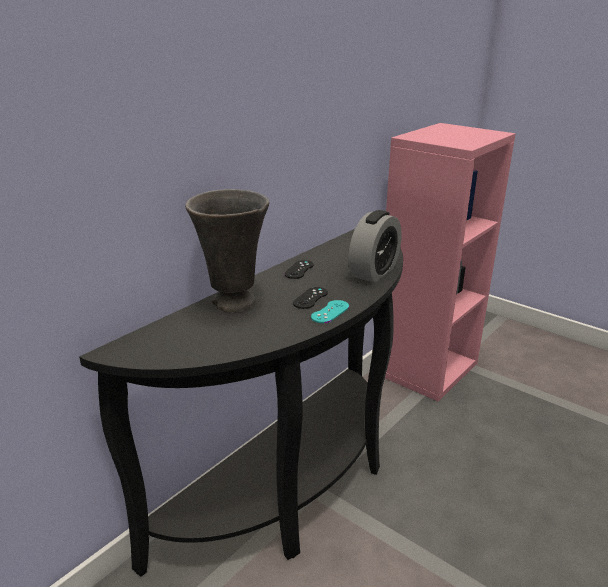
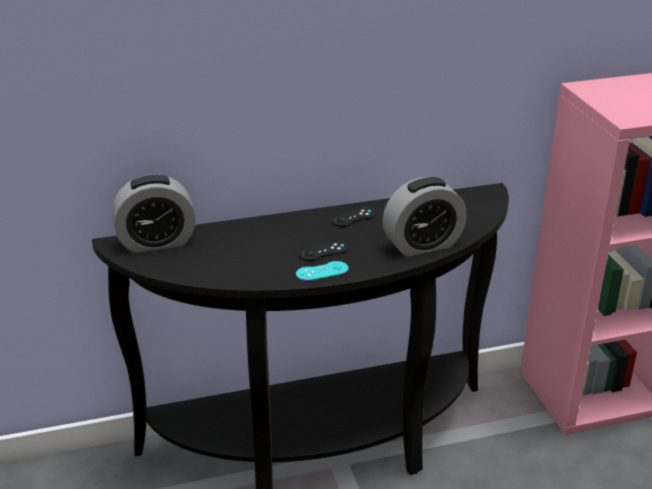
camera: 35 degrees right, 5 degrees up
(154, 337) = (156, 242): none -> alarm clock
(233, 303) = (251, 233): grey vase -> none

